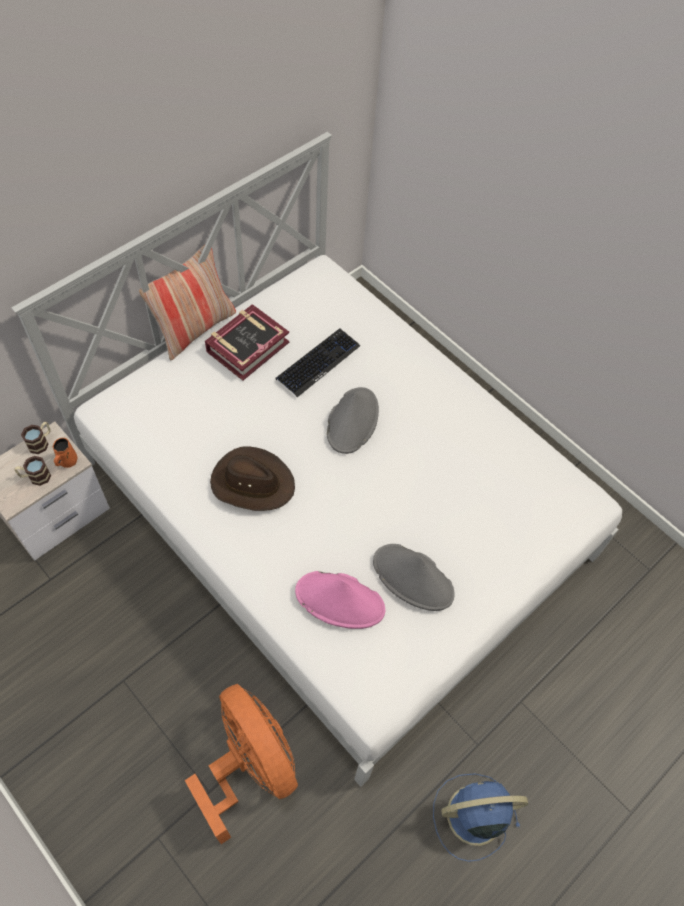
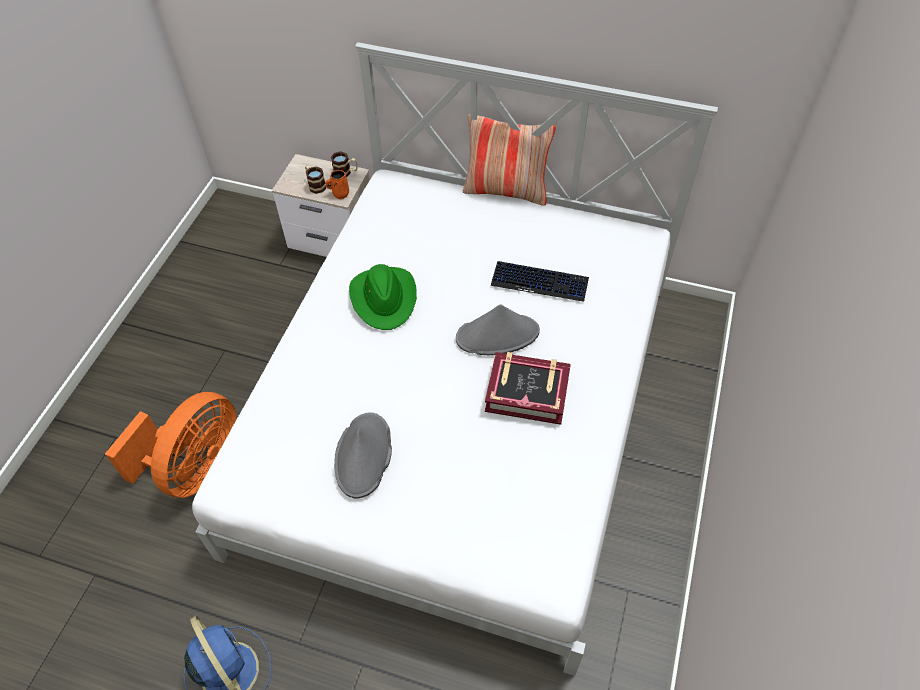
camera: 65 degrees right, 5 degrees down
(247, 346) = (516, 229): book -> book (527, 392)
(252, 482) = (384, 298): brown hat -> green hat
(340, 600) = (309, 411): pink hat -> none

